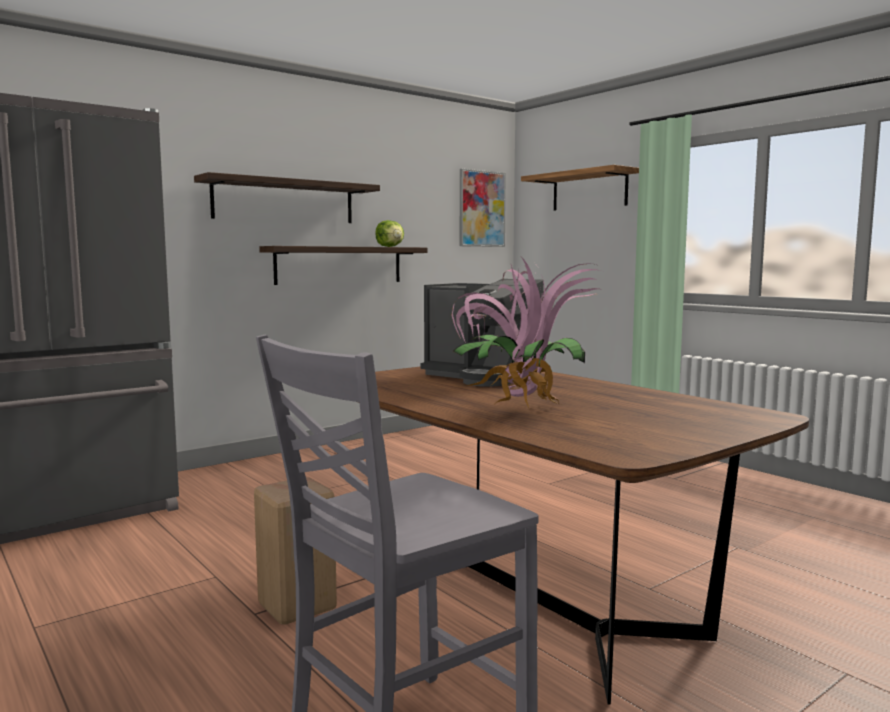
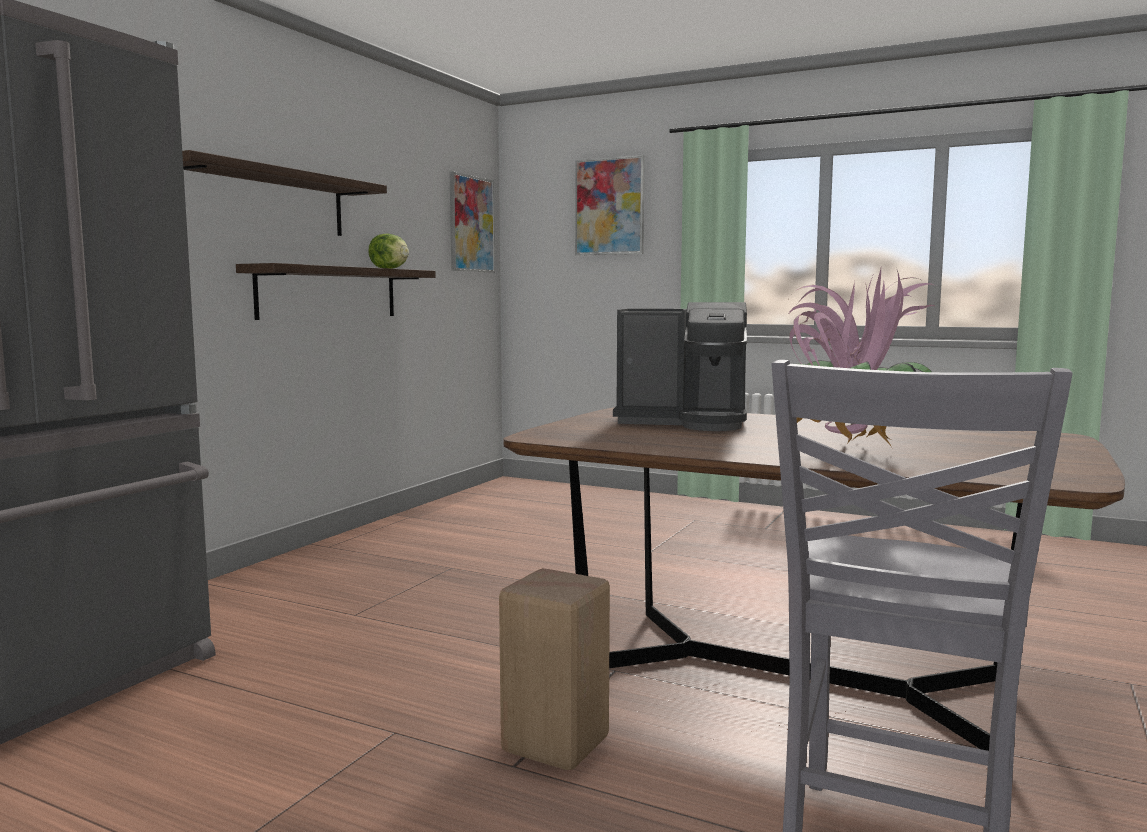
camera: 25 degrees left, 0 degrees up
(589, 190) = (609, 206): shelf -> picture

